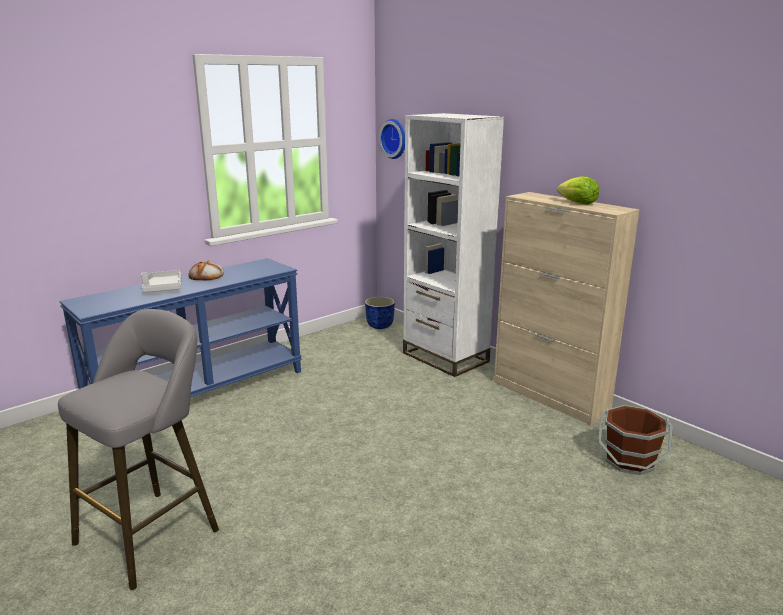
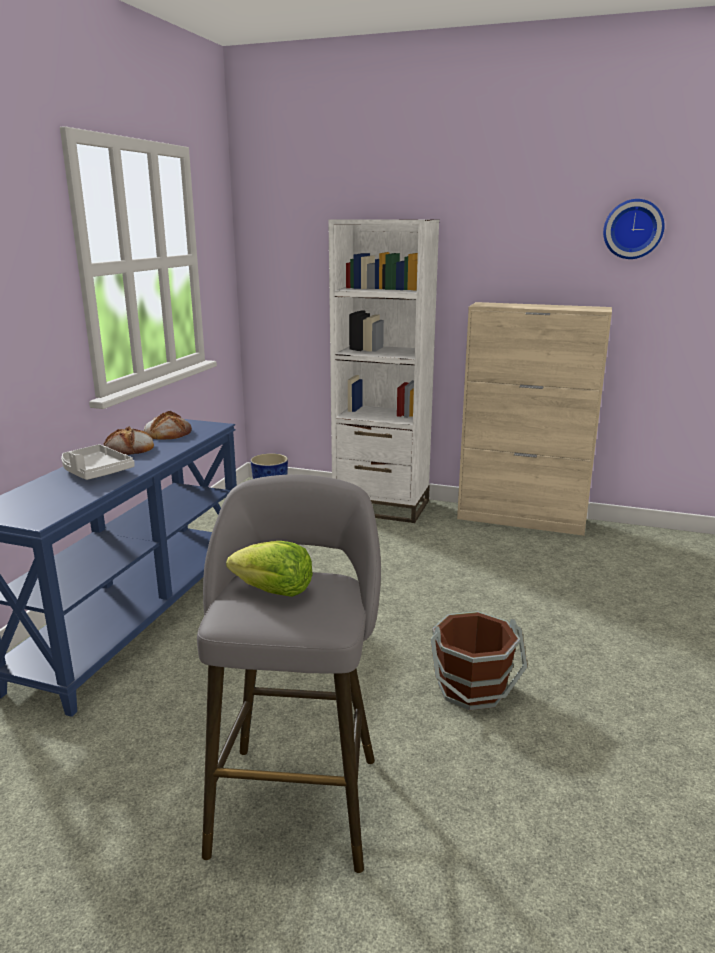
camera: 30 degrees left, 0 degrees up
(246, 269) = (168, 432): none -> bread
(395, 138) = (270, 255): wall clock -> wall clock (633, 229)
(577, 203) = (550, 306): lettuce -> lettuce (273, 591)
(630, 461) = (650, 557): brown bucket -> brown bucket (472, 689)

